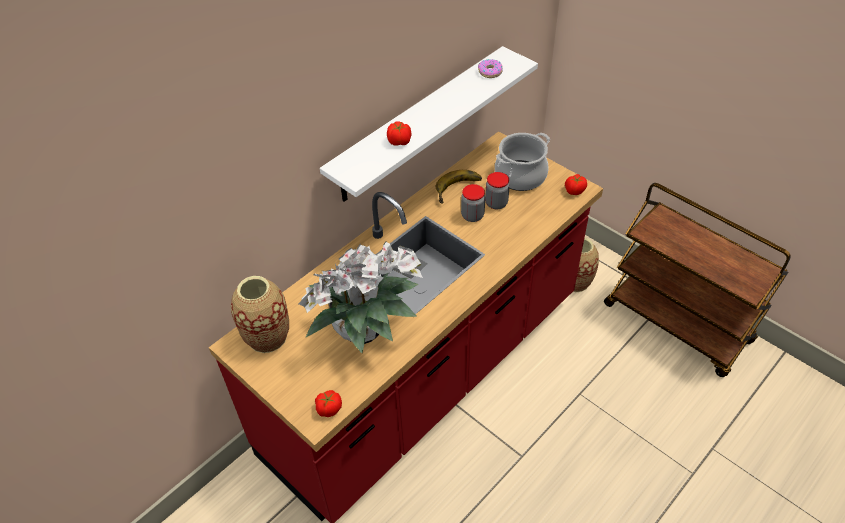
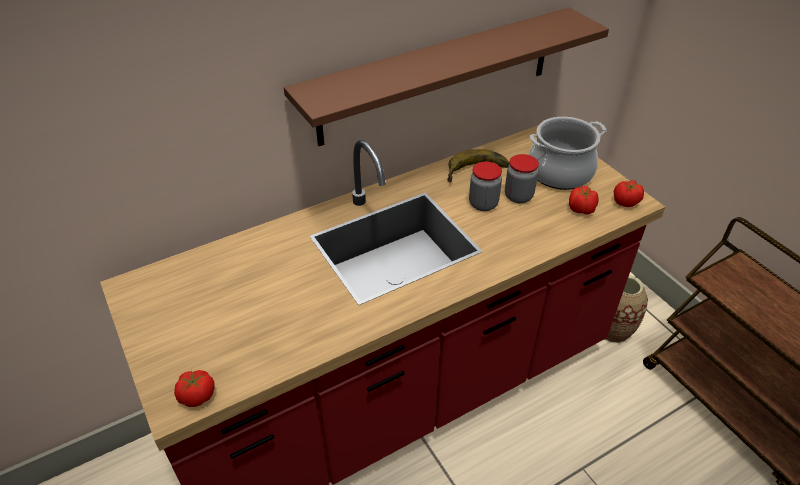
camera: 15 degrees right, 5 degrees down
(267, 337) = (172, 286): vase -> none
(367, 333) = (292, 311): potted plant -> none
(399, 142) = (396, 77): tomato -> tomato (581, 210)
(419, 124) = (438, 76): white shelf -> brown shelf
(490, 72) = (543, 28): donut -> none

